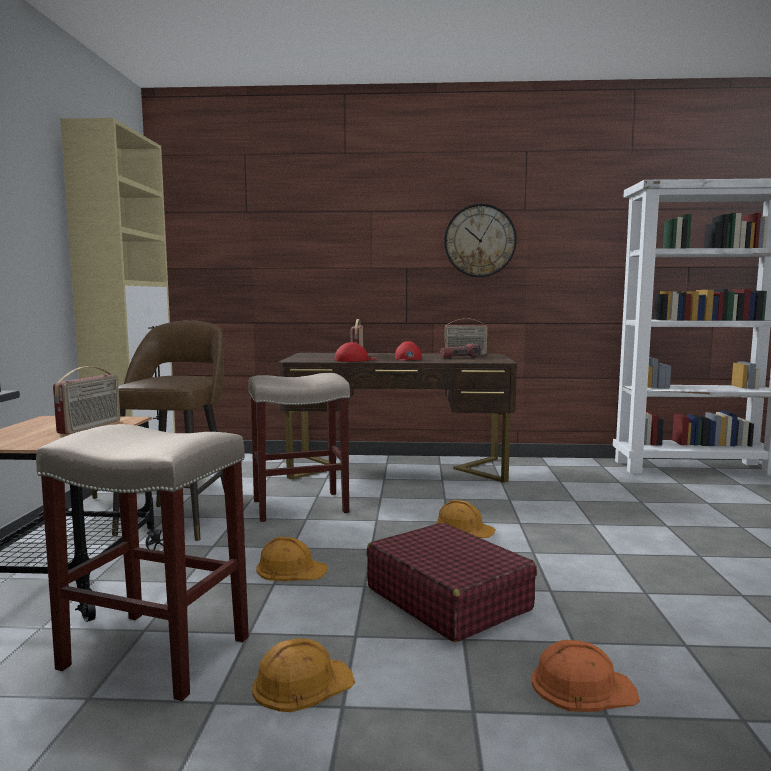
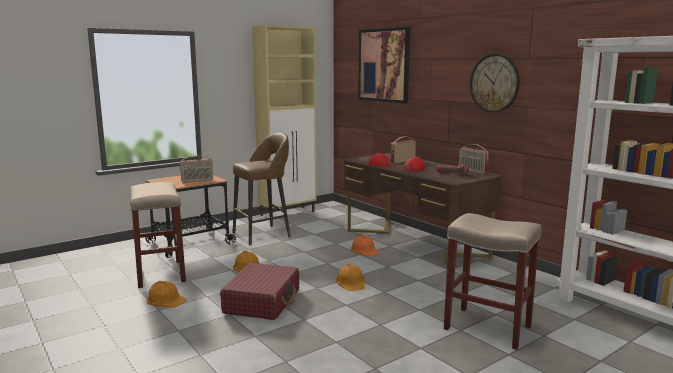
camera: 50 degrees right, 5 degrees up
(275, 220) = (383, 65): none -> picture
(298, 506) = (316, 245): beige stool -> beige stool (486, 327)
(582, 686) = (218, 345): orange hard hat -> orange hard hat (364, 250)

